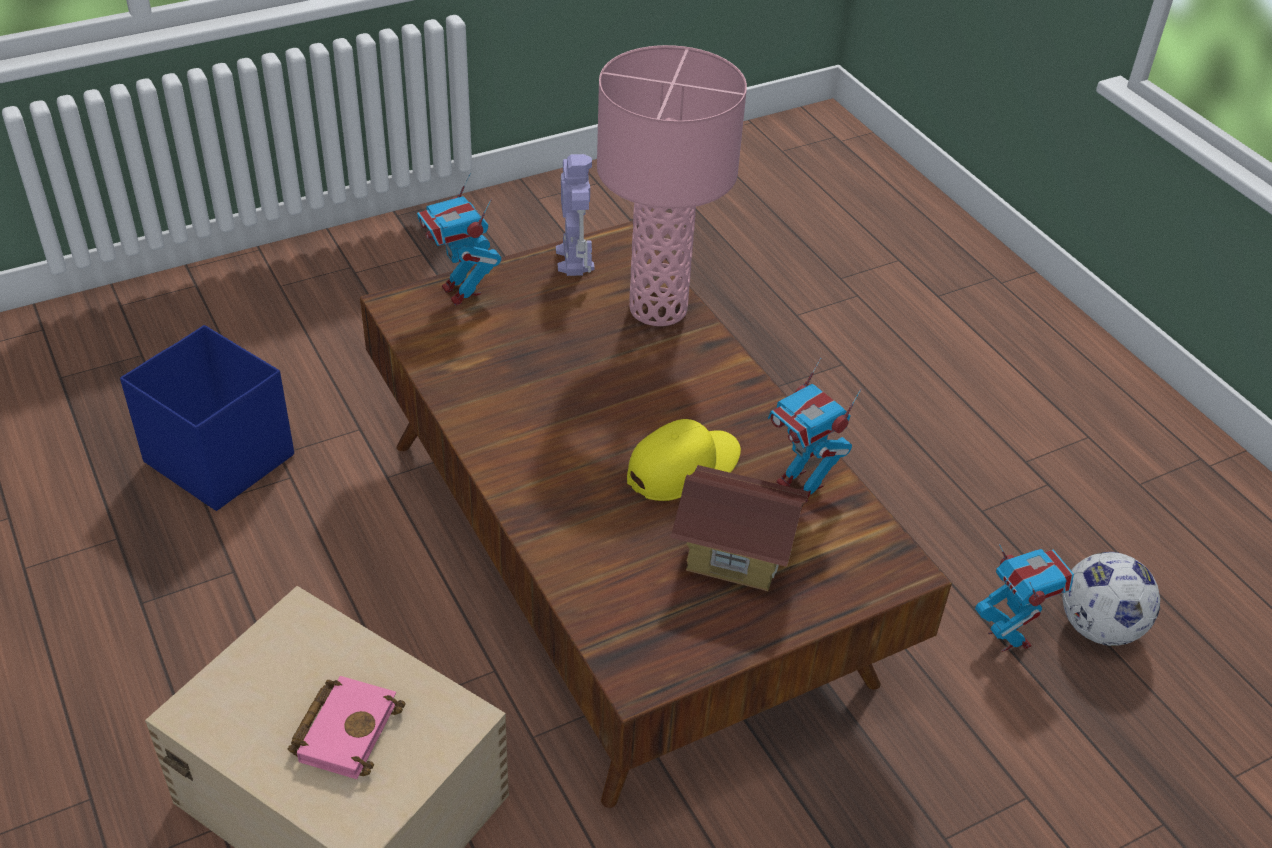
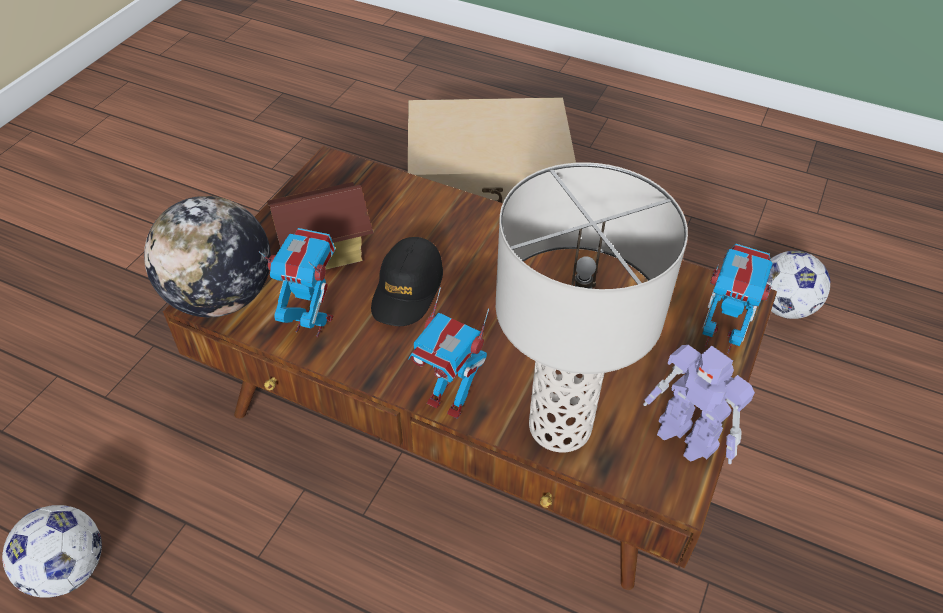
camera: 145 degrees right, 5 degrees up
(219, 457) = (783, 307): blue storage box -> football
(345, 729) = (474, 133): pink book -> none
(659, 308) = (559, 426): pink table lamp -> white table lamp
(683, 467) = (407, 290): yellow cap -> black cap
(880, 562) = (221, 297): none -> globe
(1008, 637) = (147, 511): toy robot -> toy robot (450, 400)

